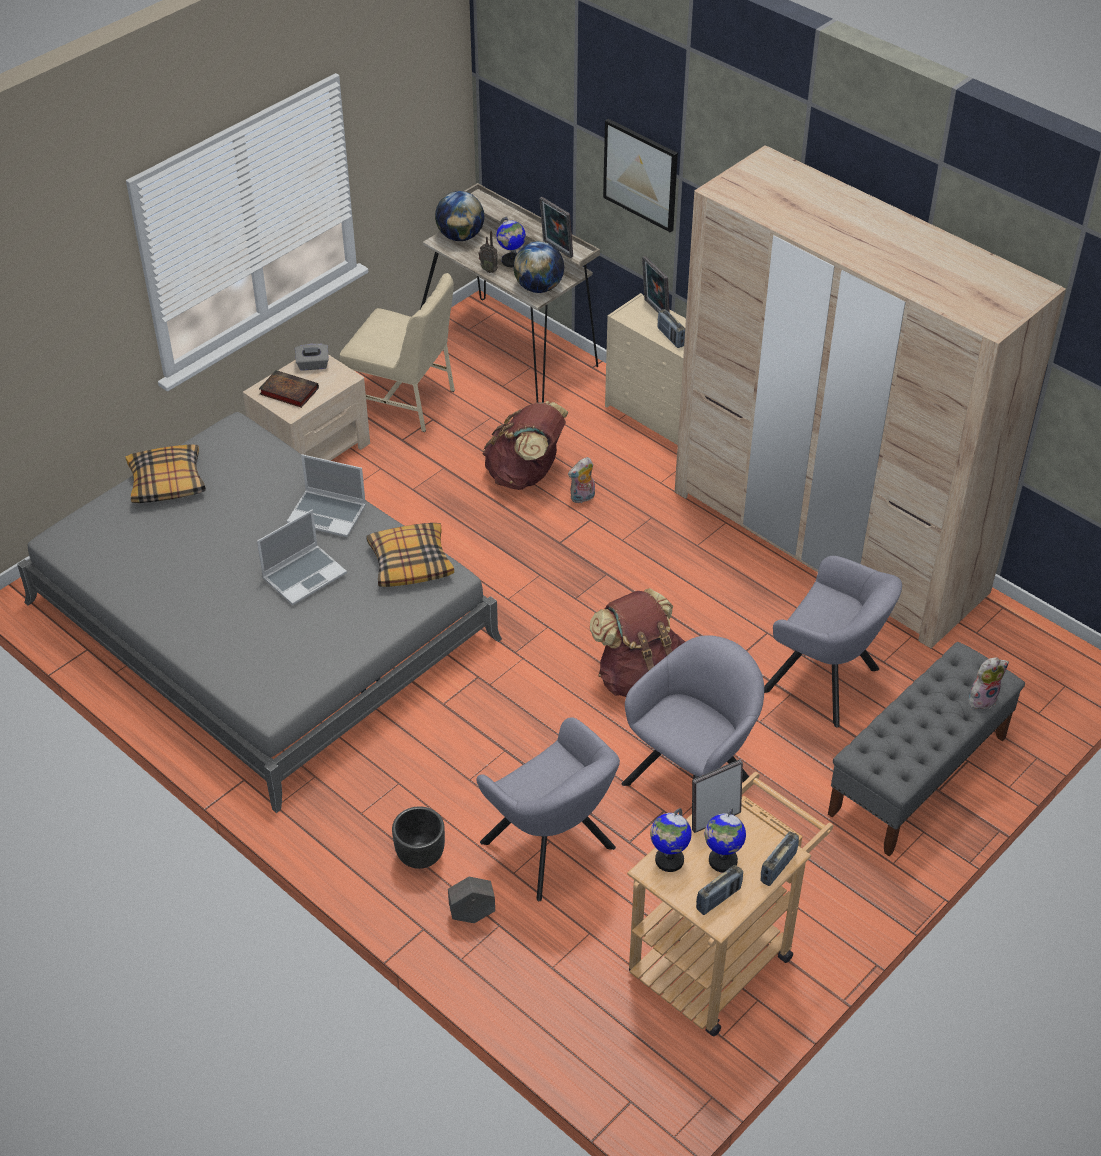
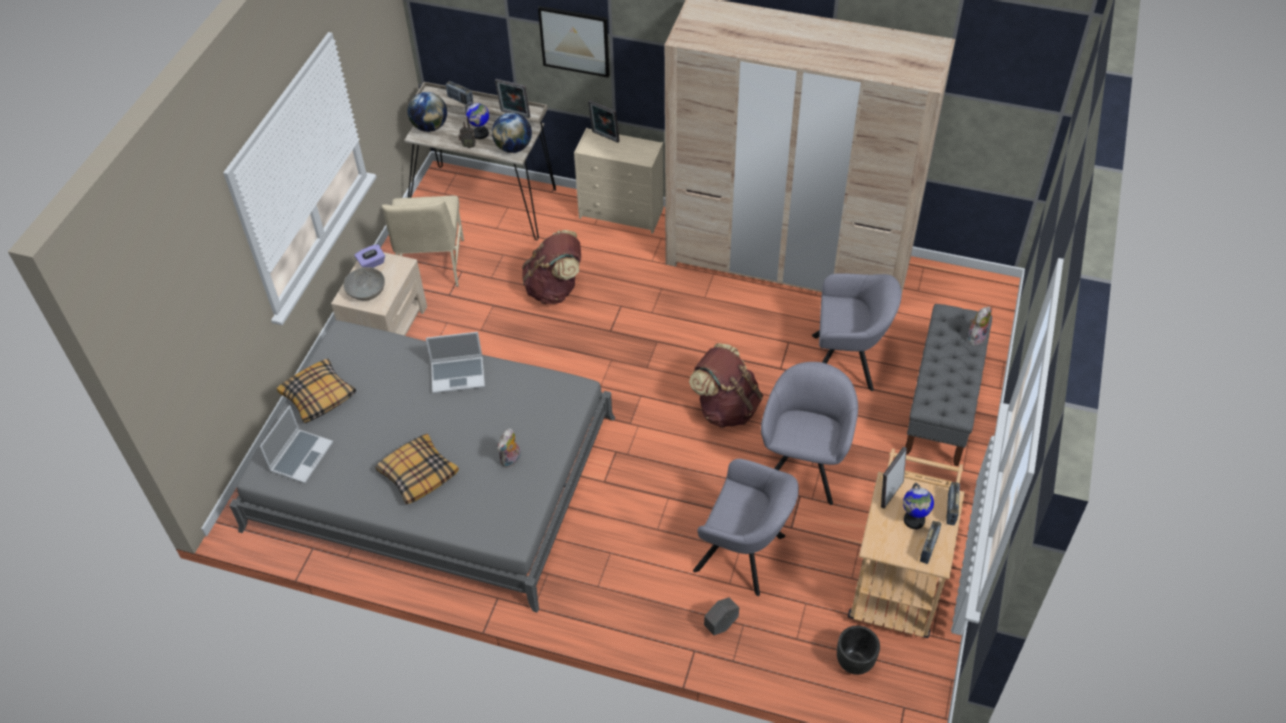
camera: 25 degrees left, 5 degrees up
(287, 391) = (366, 291): book -> grey bowl
(304, 575) = (472, 428): laptop -> laptop (301, 456)
(313, 365) = (372, 263): grey tissue box -> purple tissue box
(404, 401) = (431, 265): beige chair -> beige chair turned 90 degrees clockwise
(410, 562) = (542, 388): pillow -> pillow (418, 473)
(419, 857) = (659, 600): black planter -> black planter (854, 662)
(582, 498) = (605, 292): plush toy -> plush toy (511, 460)
(669, 860) = (880, 535): globe -> none
(670, 337) = (628, 154): radio -> radio (460, 100)

